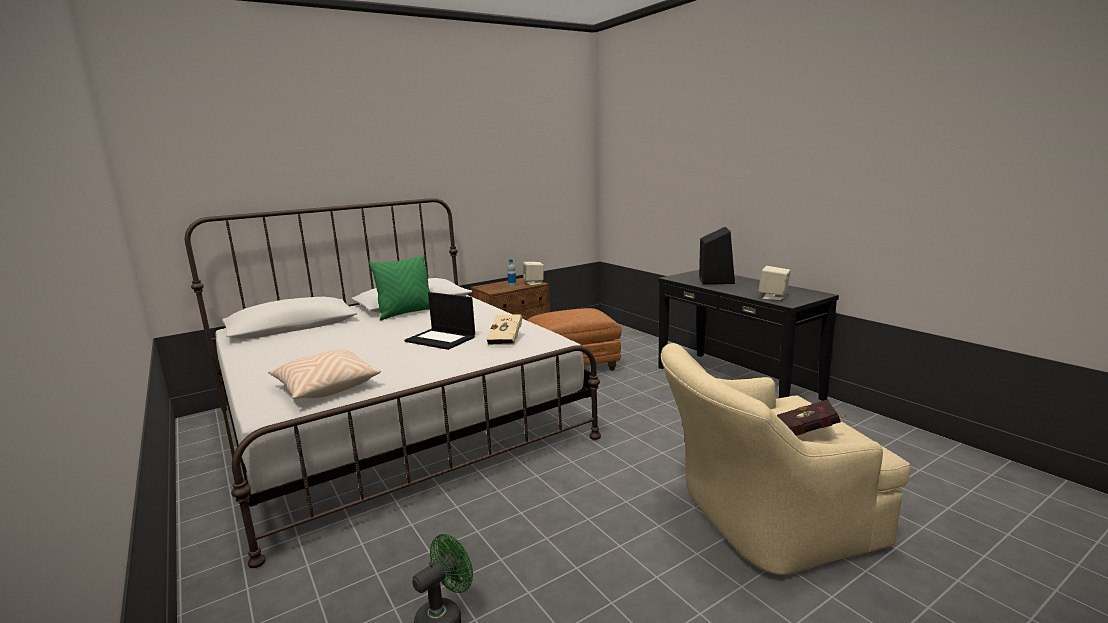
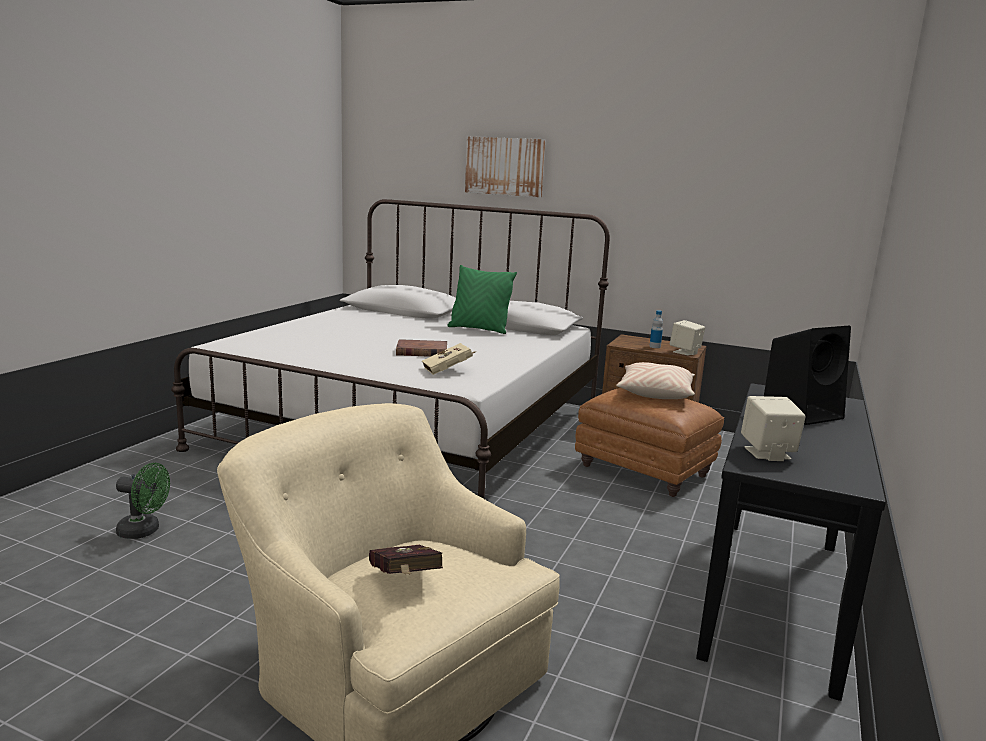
camera: 55 degrees right, 0 degrees up
(325, 387) = (275, 345): beige pillow -> beige pillow (655, 393)
(341, 166) = (504, 166): none -> picture
(441, 339) = (421, 352): laptop -> brown book

